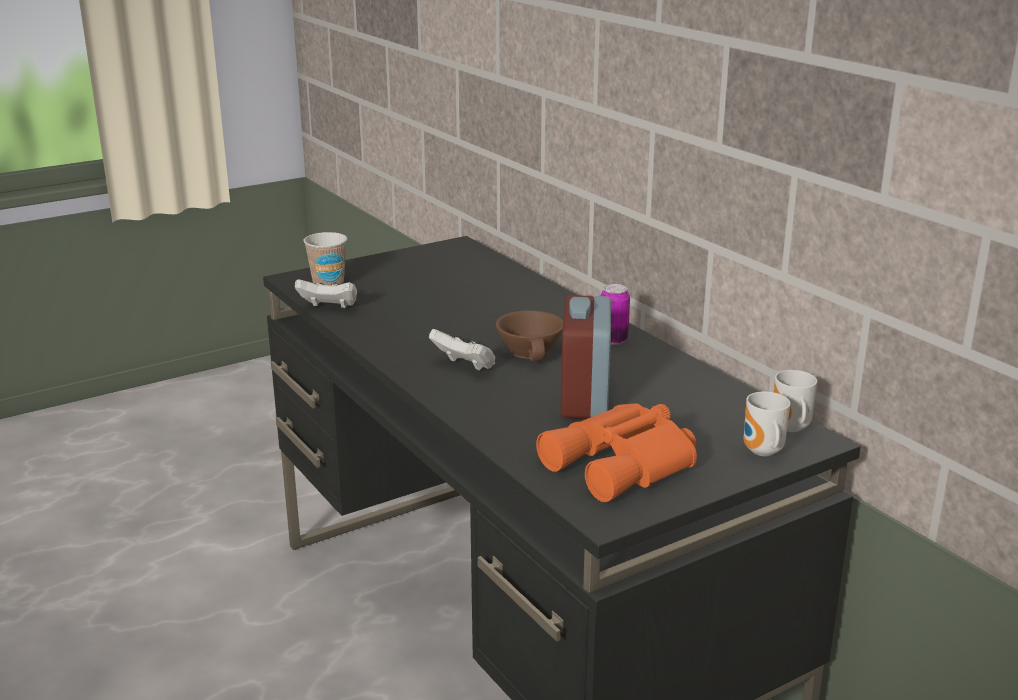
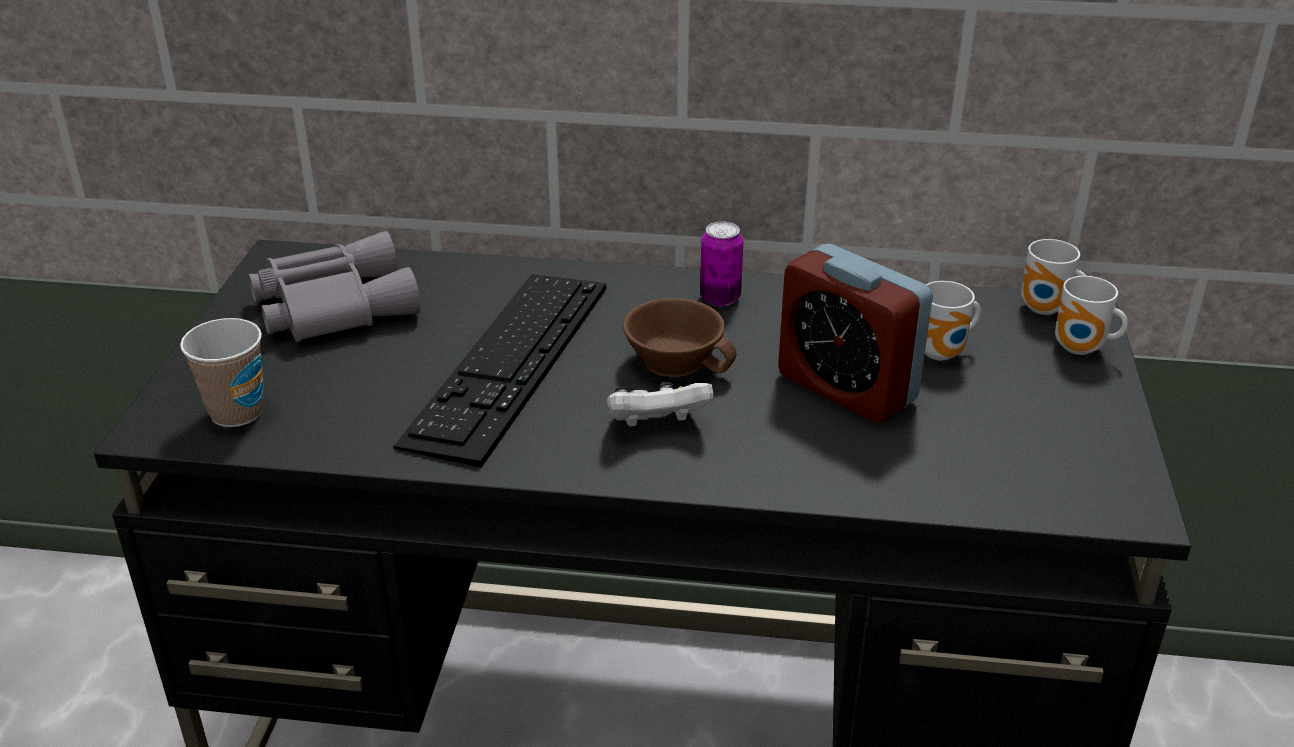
camera: 50 degrees left, 10 degrees up
(329, 308) = (315, 445): white game controller -> none
(440, 268) = (331, 304): none -> grey binoculars
(460, 317) = (509, 361): none -> keyboard
(624, 464) = (1029, 440): orange binoculars -> none
(673, 414) = (943, 353): none -> mug

